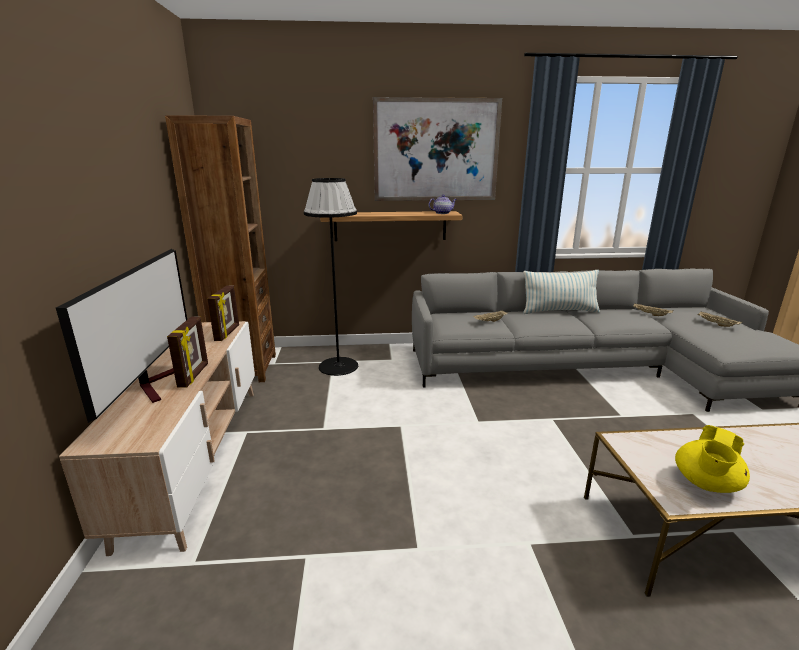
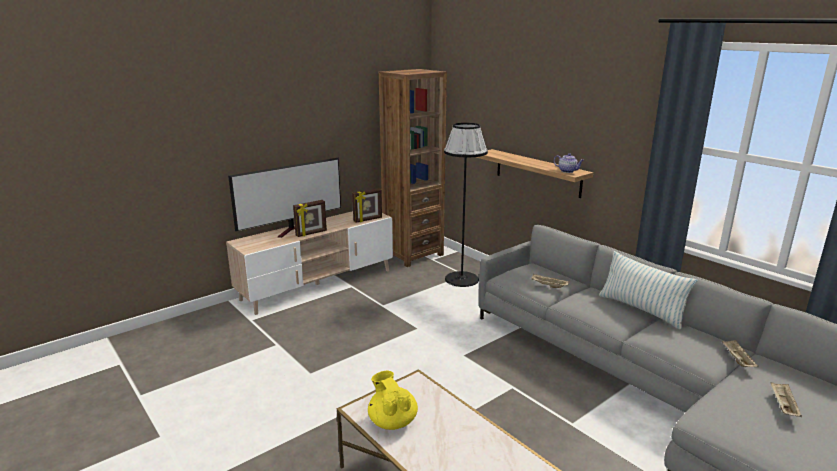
camera: 55 degrees right, 0 degrees up
(436, 150) = (580, 109): picture -> none
(706, 484) = (392, 421): yellow teapot -> yellow teapot turned 60 degrees clockwise

